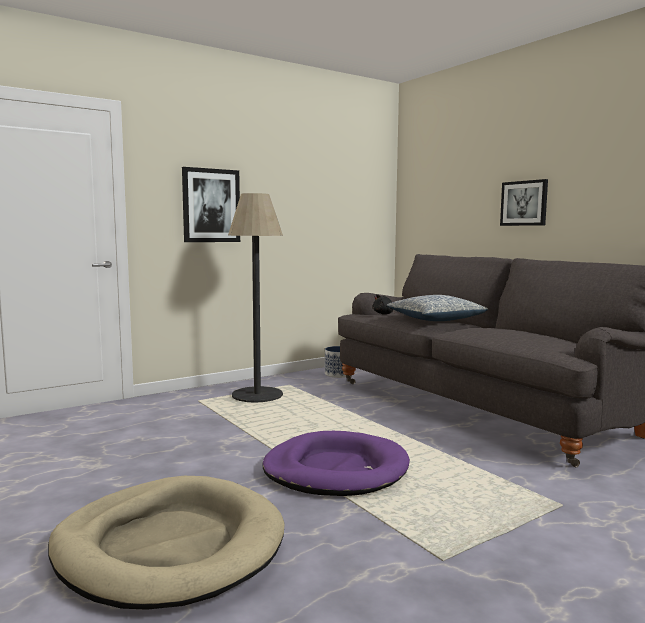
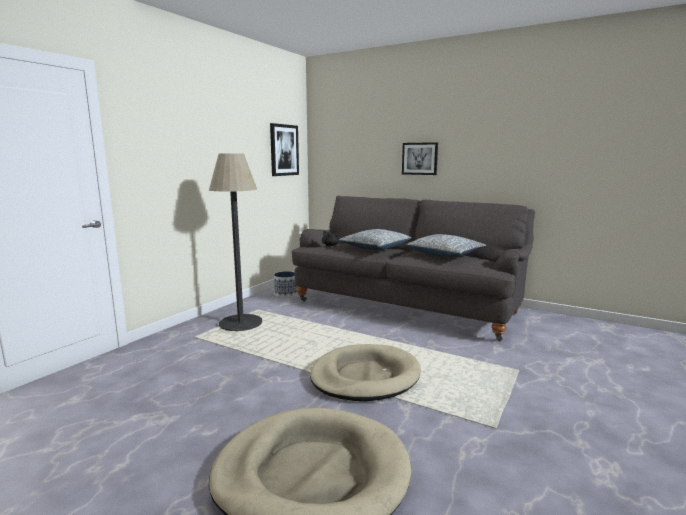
camera: 25 degrees left, 5 degrees up
(211, 205) = (179, 162): picture -> picture (284, 150)
(335, 470) = (365, 377): purple dog bed -> beige dog bed
(519, 333) = (445, 255): none -> pillow

